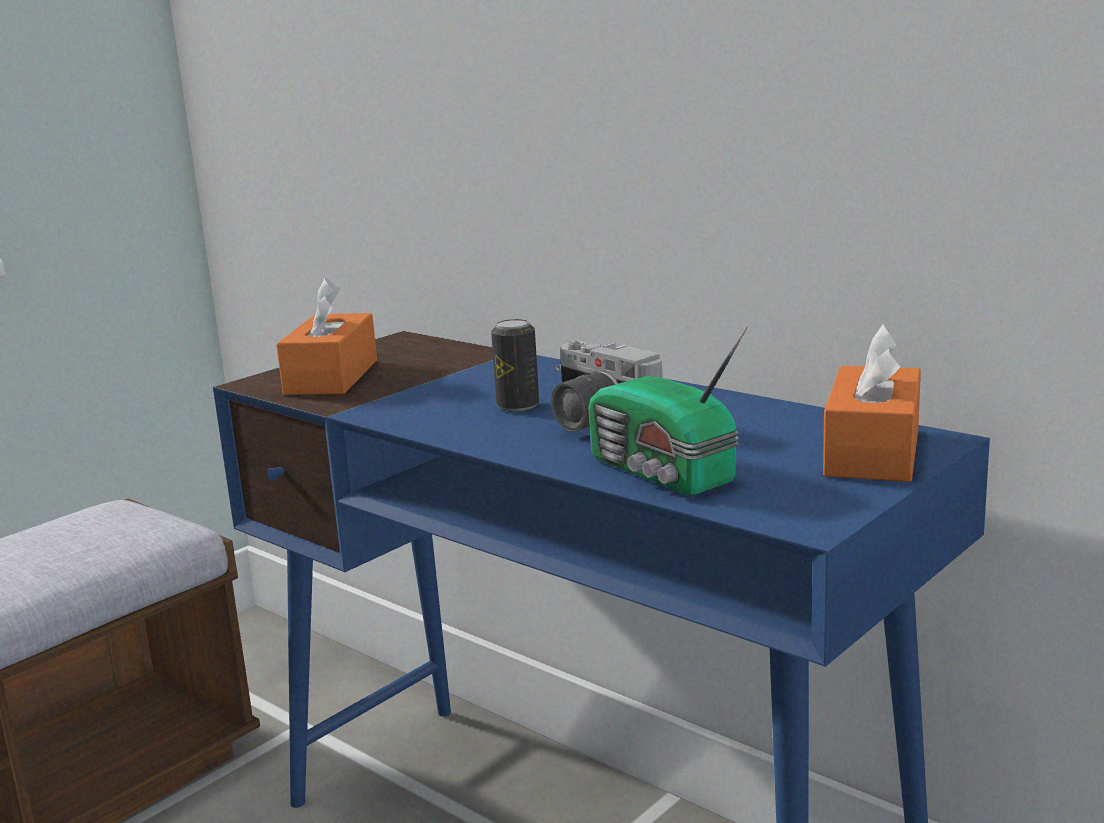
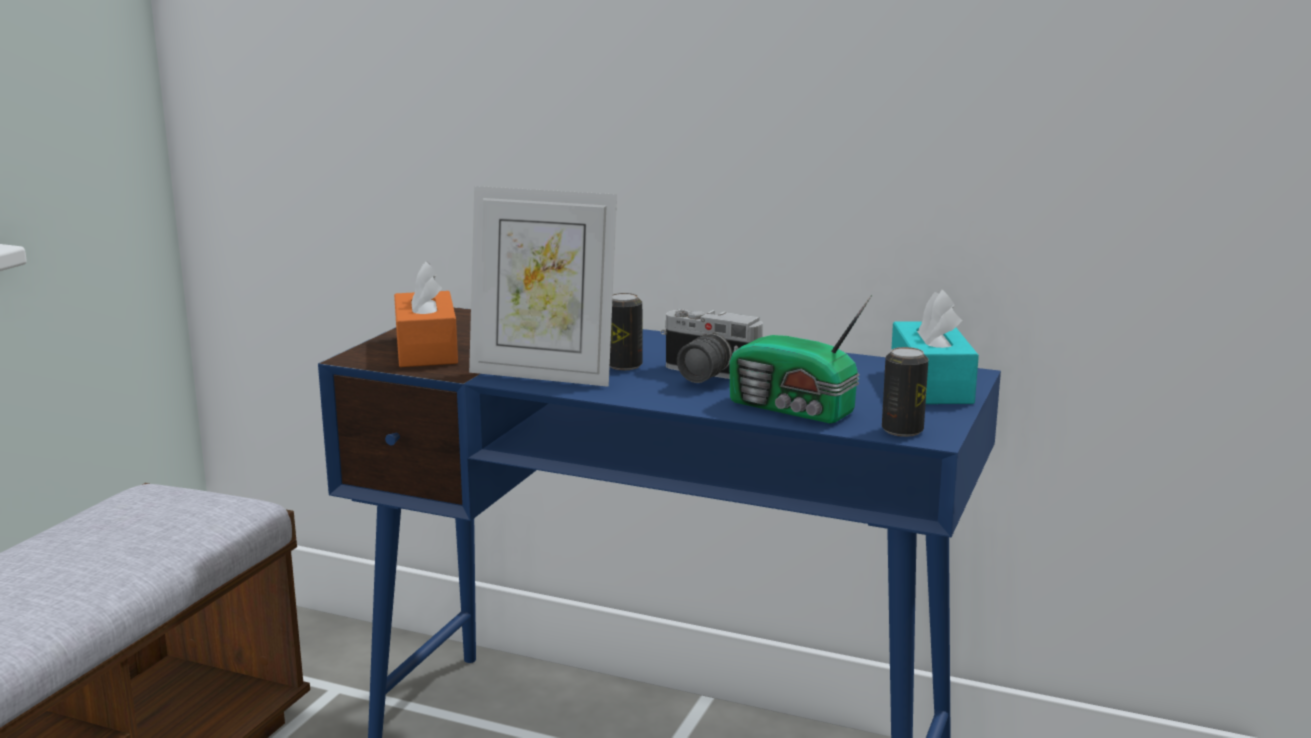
camera: 20 degrees left, 0 degrees up
(418, 411) = (543, 374): none -> picture frame
(777, 512) = (902, 430): none -> can
(872, 452) = (930, 385): orange tissue box -> turquoise tissue box

